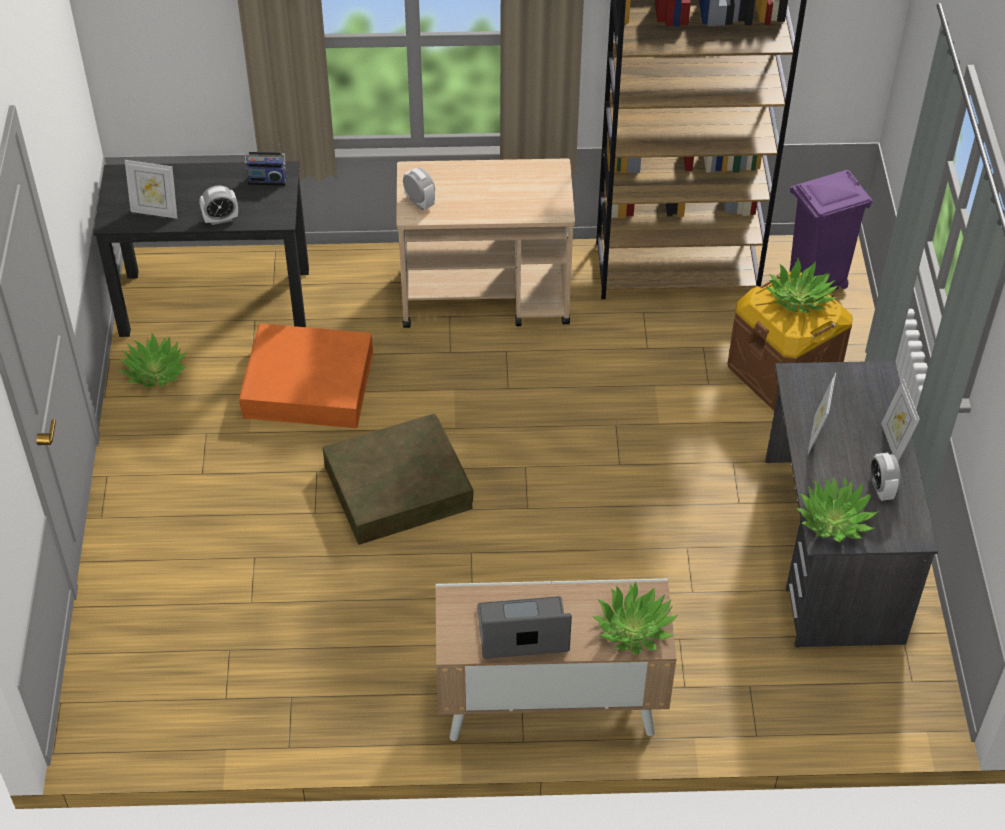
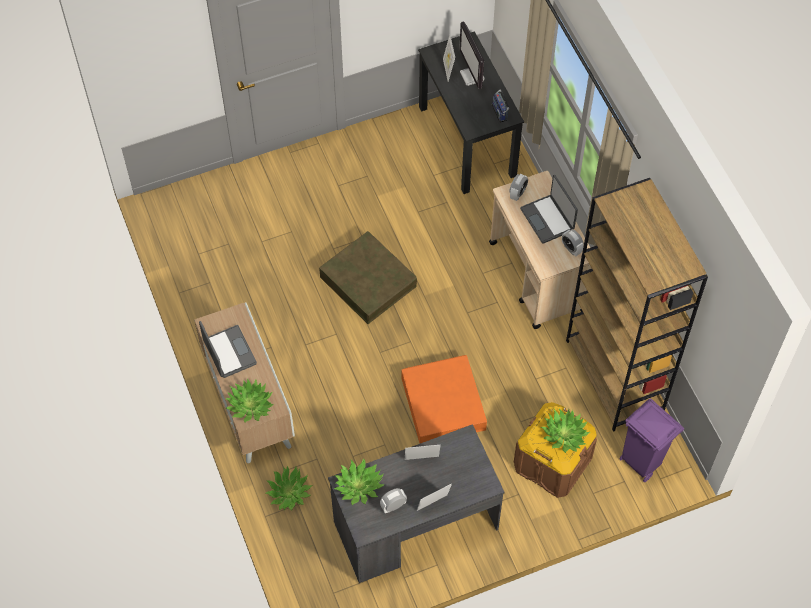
camera: 70 degrees right, 10 degrees up
(155, 371) = (401, 134): potted plant -> potted plant (289, 492)
(185, 190) = (472, 76): none -> monitor
(221, 219) = (457, 102): alarm clock -> alarm clock (571, 249)
(309, 385) = (424, 211): orange storage box -> orange storage box (443, 404)
(479, 185) = (548, 219): none -> laptop

